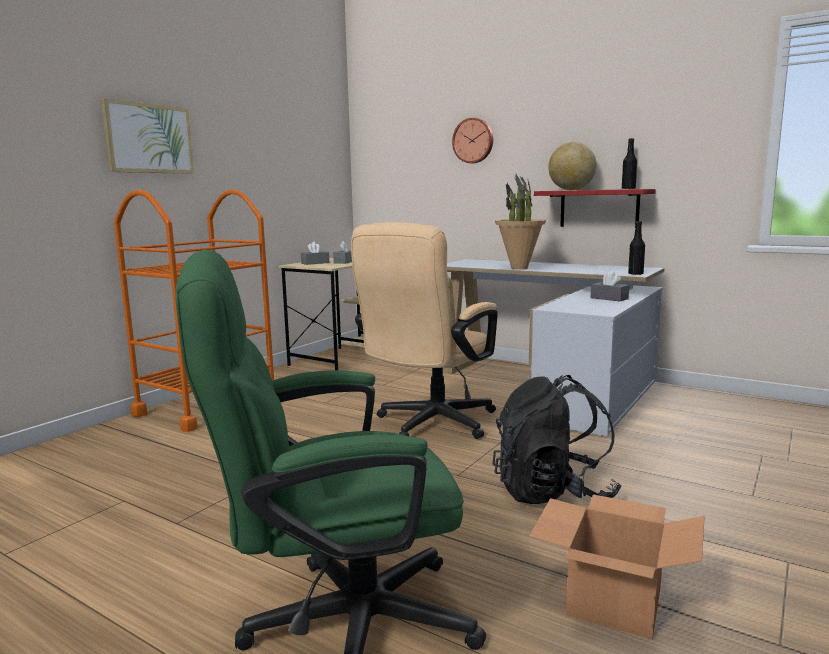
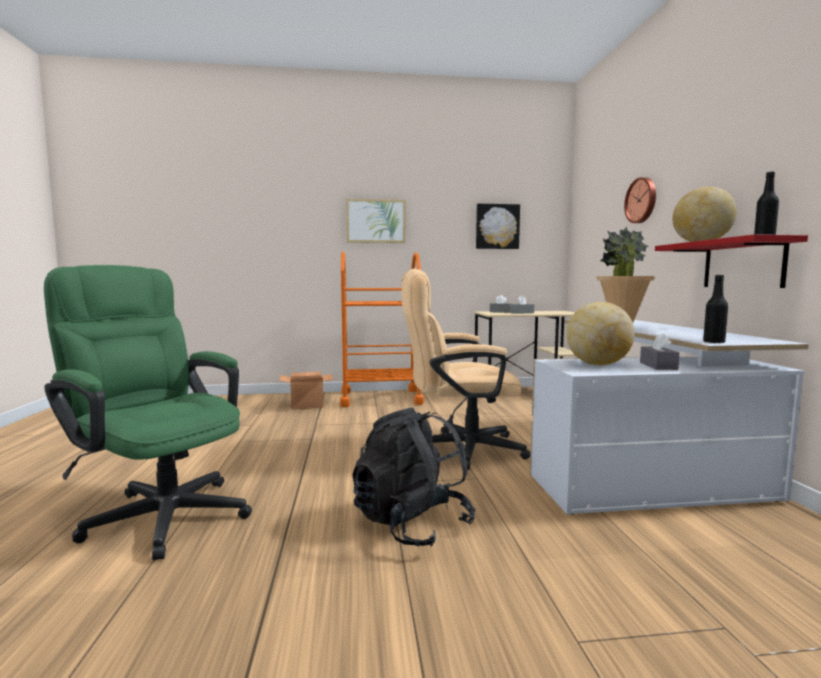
camera: 50 degrees right, 5 degrees down
(289, 153) = (497, 226): none -> picture
(582, 304) = (597, 364): none -> globe
(615, 602) = (250, 601): cardboard box -> cardboard box (306, 405)

